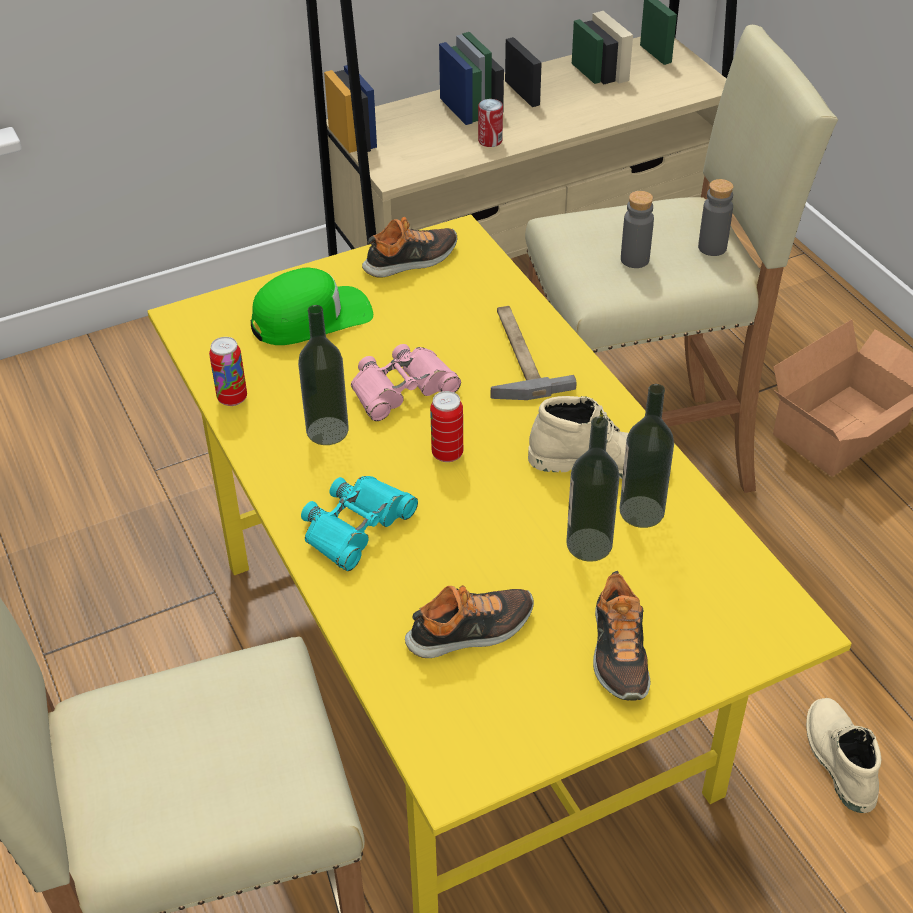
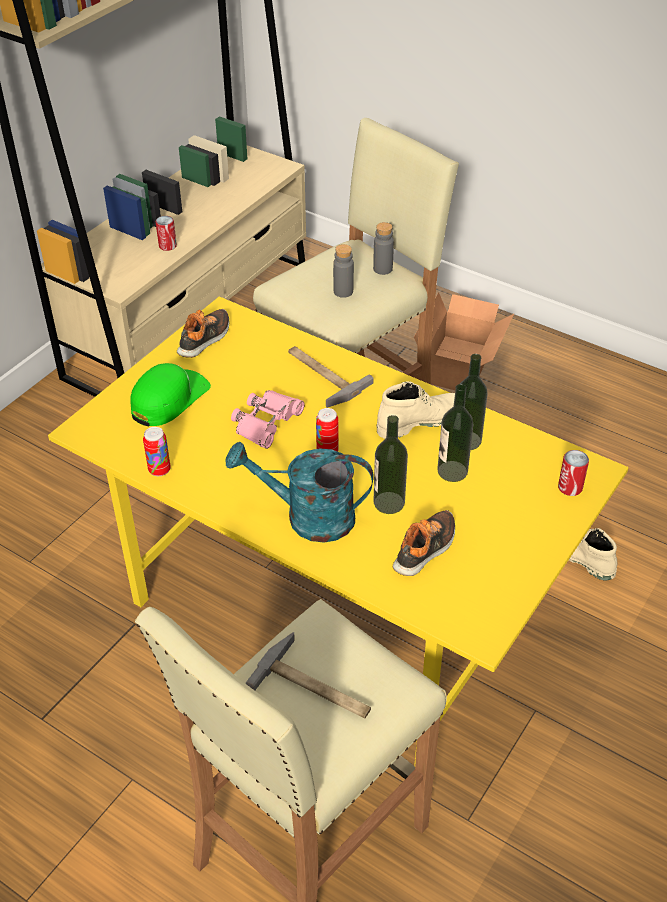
camera: 30 degrees left, 0 degrees up
(198, 742) = (316, 687): none -> hammer
(327, 431) = (240, 466): bottle -> bottle (389, 503)
(356, 527) = (308, 517): turquoise binoculars -> turquoise watering can
(618, 652) = (515, 524): shoe -> none
(738, 635) = (570, 487): none -> can

